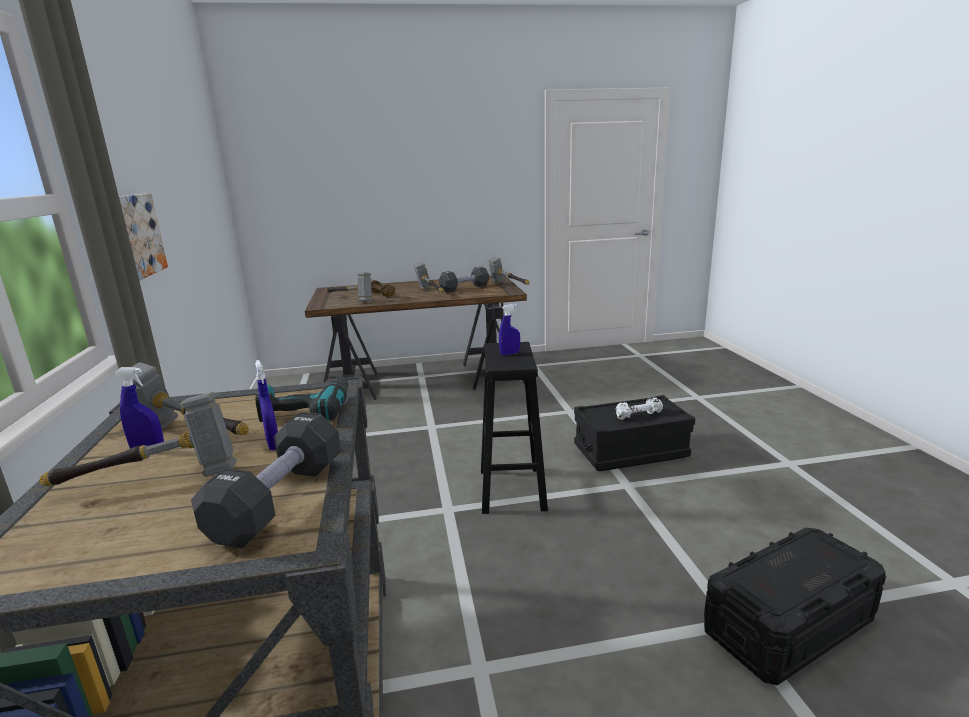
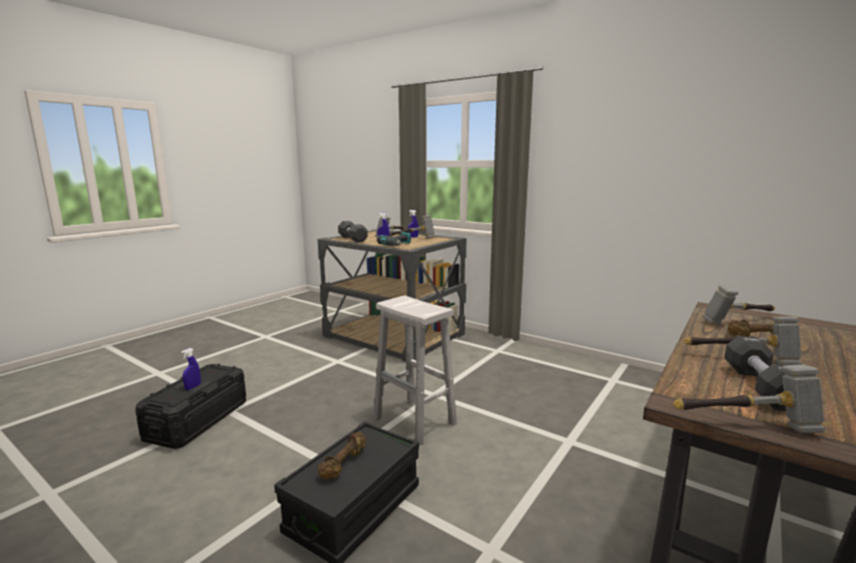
camera: 135 degrees right, 5 degrees down
(135, 235) = (575, 186): picture -> none
(509, 354) = (416, 307): blue spray bottle -> blue spray bottle (193, 387)
(511, 488) = (416, 421): black stool -> white stool
(638, 415) = (344, 464): white dumbbell -> brown dumbbell

